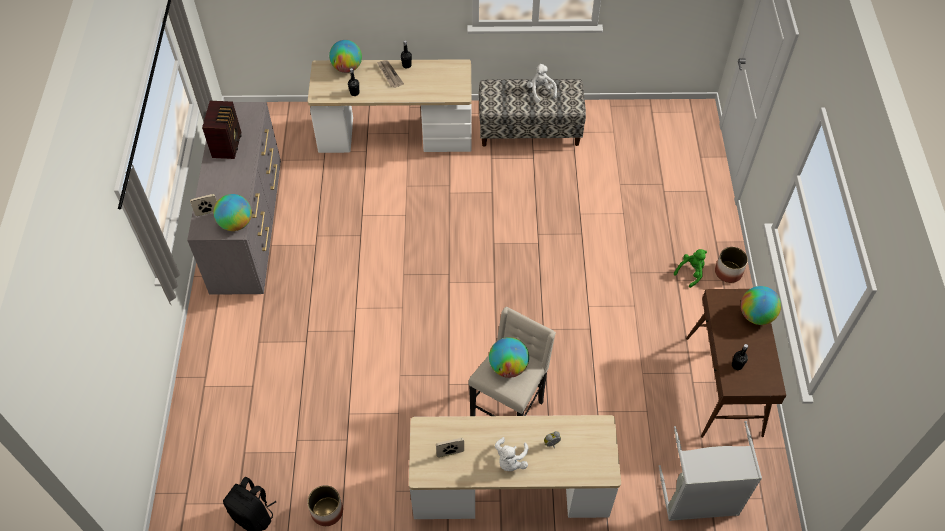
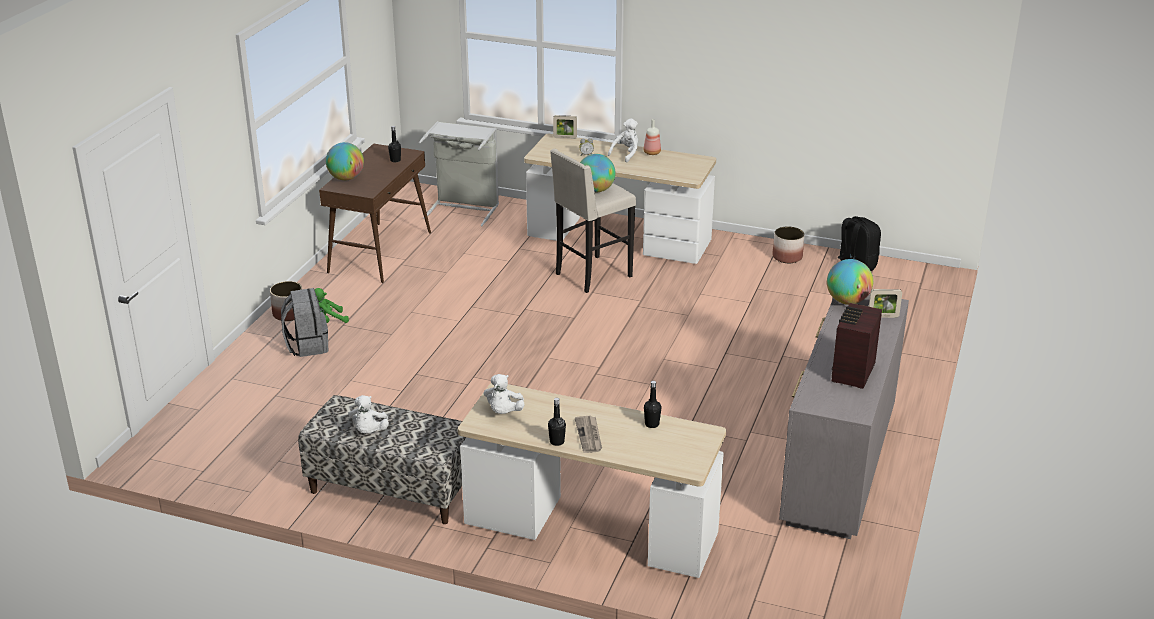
camera: 160 degrees left, 25 degrees down
(347, 68) = (650, 458): globe -> none
(449, 78) = (503, 412): none -> white plush toy
(450, 453) = (674, 164): picture frame -> picture frame (565, 138)
(483, 473) = (652, 153): none -> bottle
(683, 239) = (307, 346): none -> grey backpack

